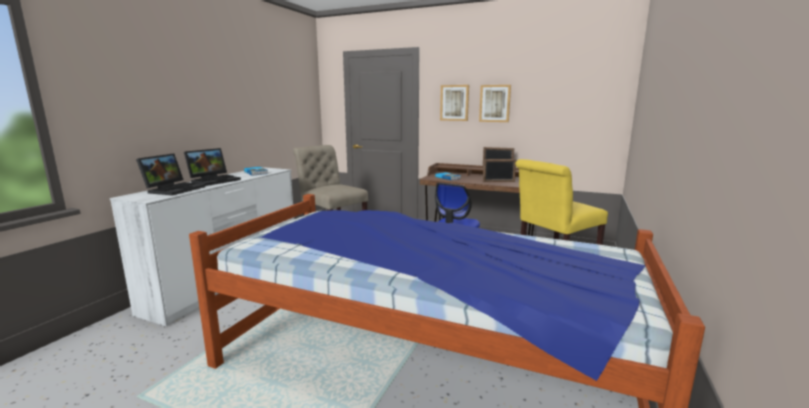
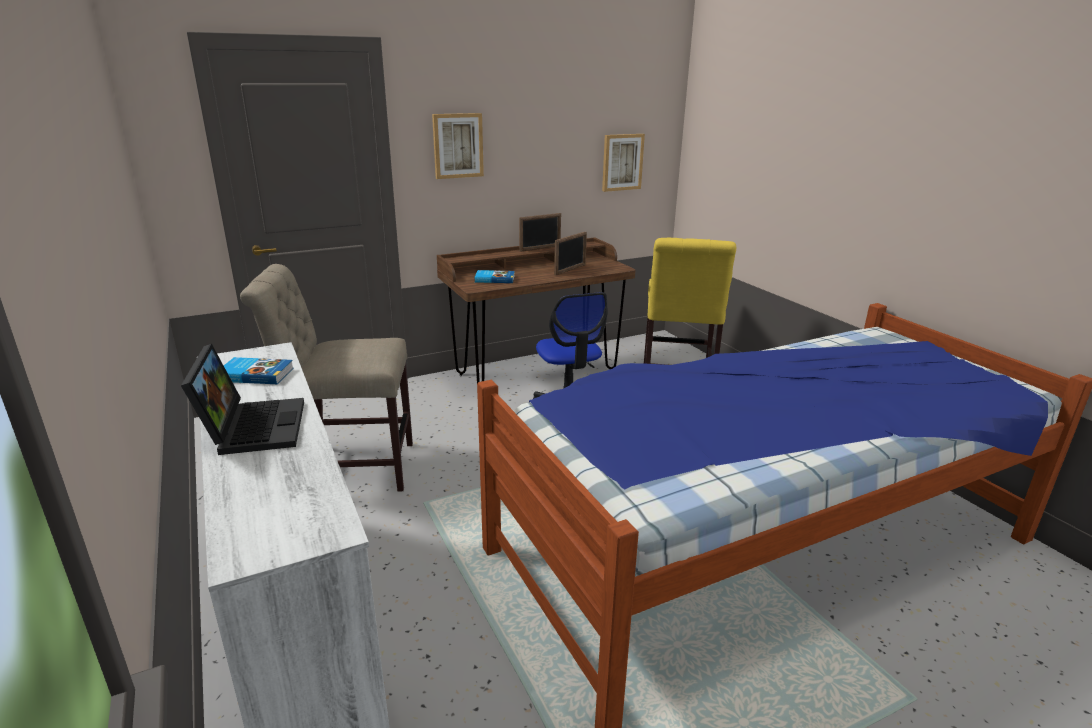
camera: 50 degrees left, 10 degrees up
(174, 189) = (267, 486): laptop -> none
(495, 103) = (522, 144): picture -> picture (622, 162)

